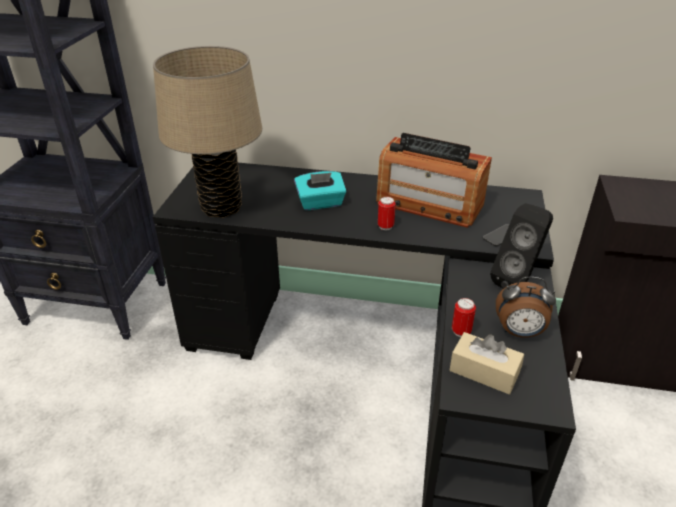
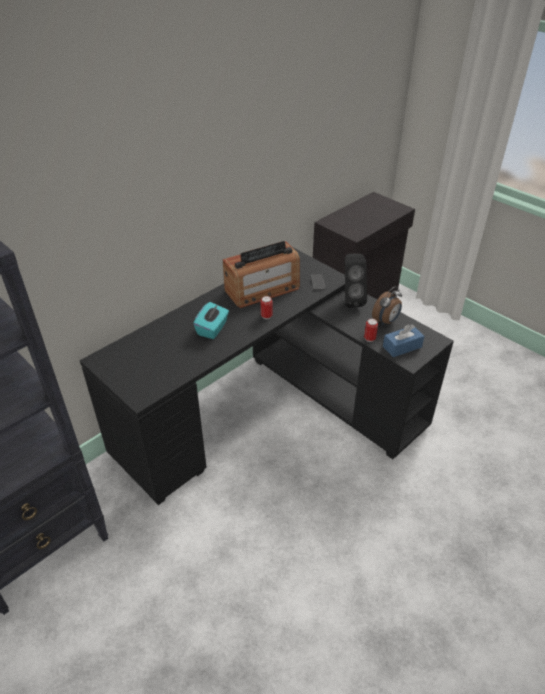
camera: 55 degrees left, 5 degrees up
(221, 208) = (166, 374): beige table lamp -> none
(484, 372) = (402, 347): beige tissue box -> blue tissue box

